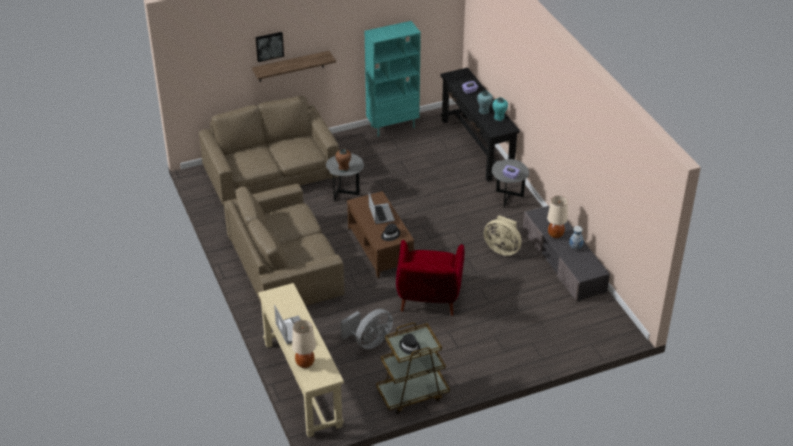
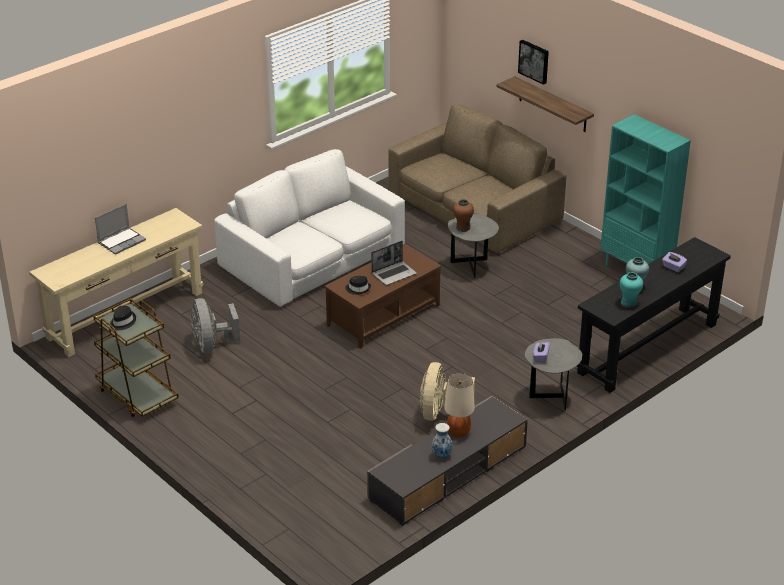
camera: 70 degrees right, 5 degrees down
(285, 265) = (313, 258): brown sofa -> white sofa
(305, 363) = (73, 261): beige table lamp -> none
(369, 342) = (211, 345): grey fan -> grey fan turned 45 degrees clockwise
(428, 299) = (308, 372): red armchair -> none

